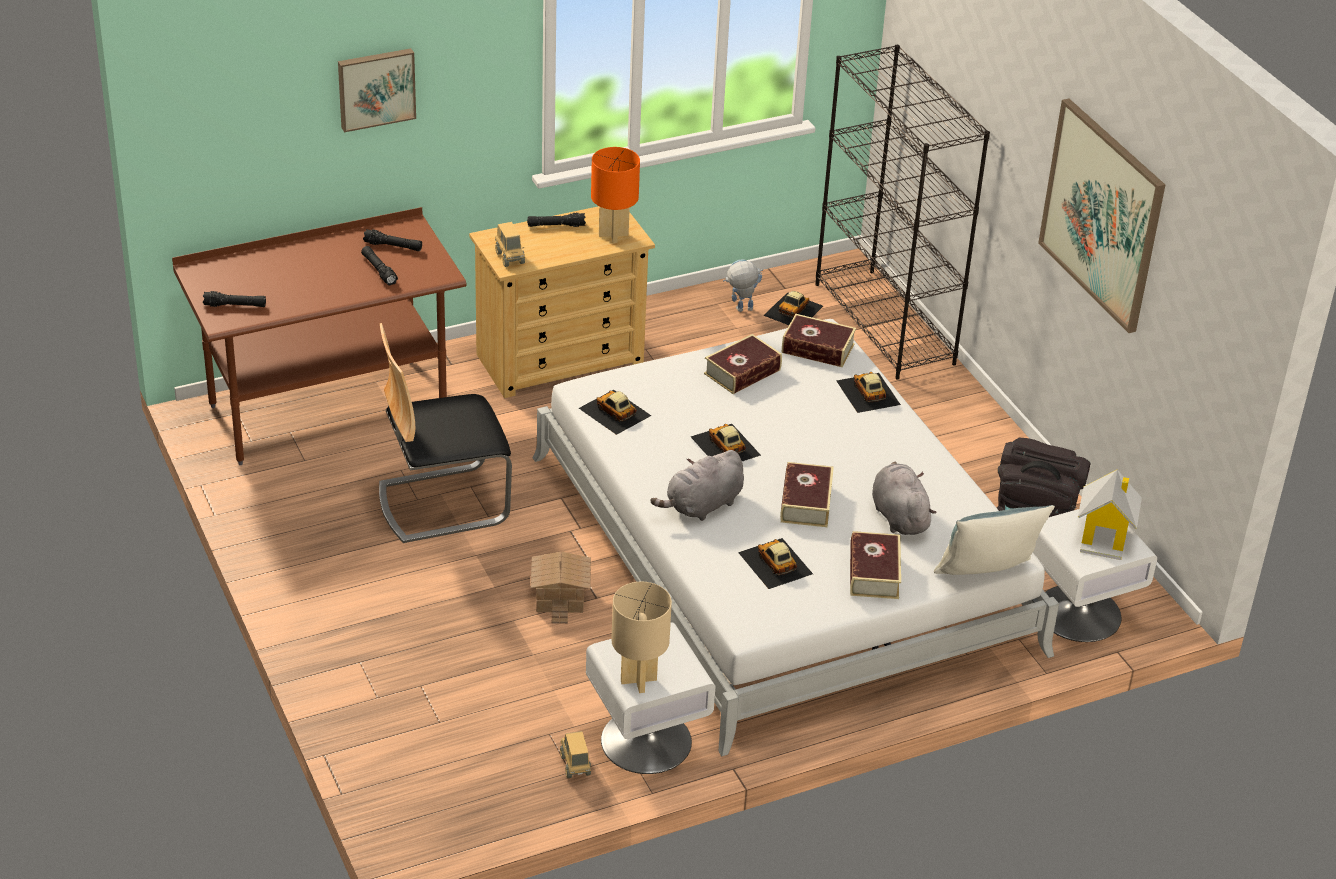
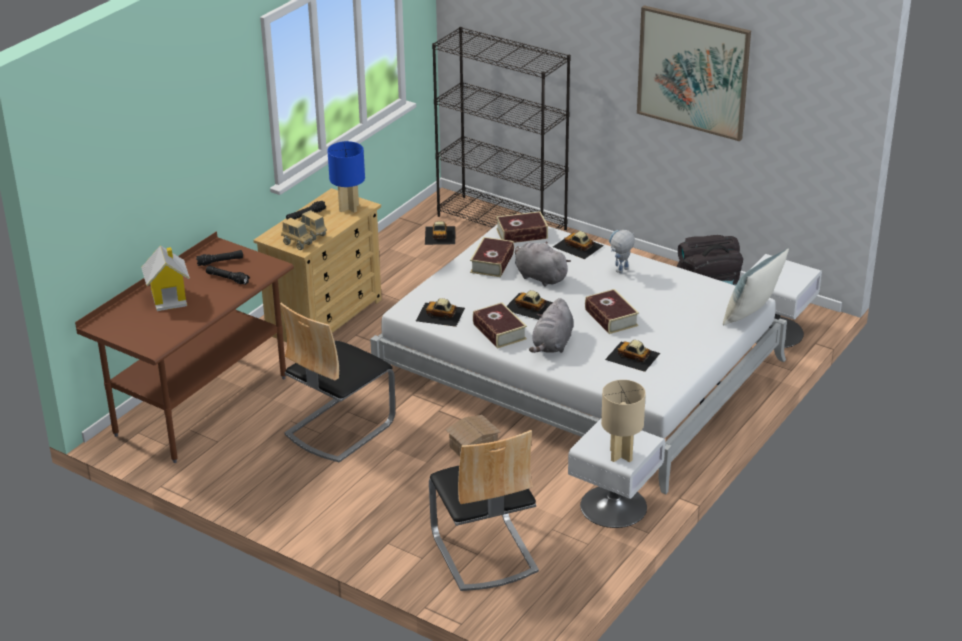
camera: 30 degrees left, 5 degrees down
(235, 305) = (152, 335): black flashlight -> none
(376, 88) = (179, 145): picture -> none
(447, 723) = (483, 552): none -> chair
(575, 765) = (587, 539): toy truck -> toy truck (312, 235)
(613, 234) = (348, 208): orange table lamp -> blue table lamp
(740, 310) = (407, 247): toy robot -> toy robot (620, 272)
(874, 573) = (692, 339): book -> book (499, 331)
(899, 516) = (669, 304): grey plush toy -> grey plush toy (539, 277)
(1104, 538) = (786, 272): toy house -> toy house (169, 297)

